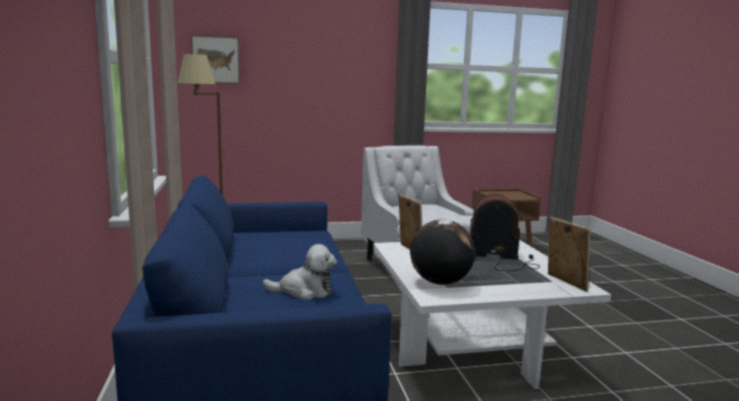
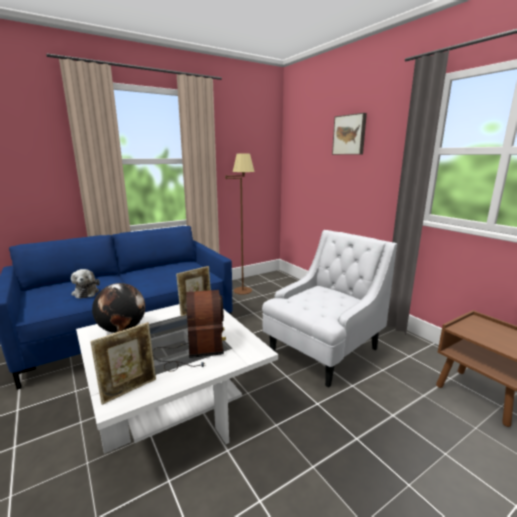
camera: 70 degrees right, 5 degrees up
(216, 60) = (297, 154): picture -> picture (350, 135)

